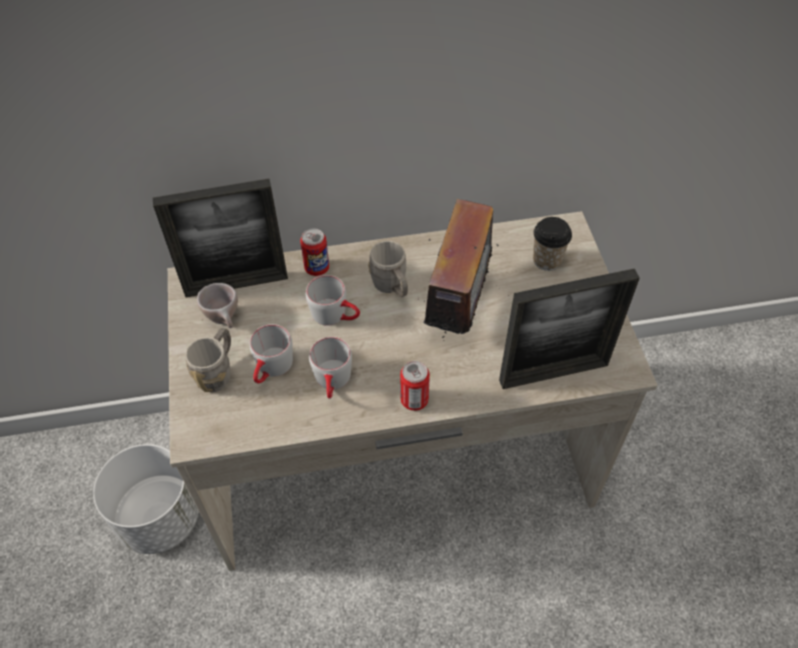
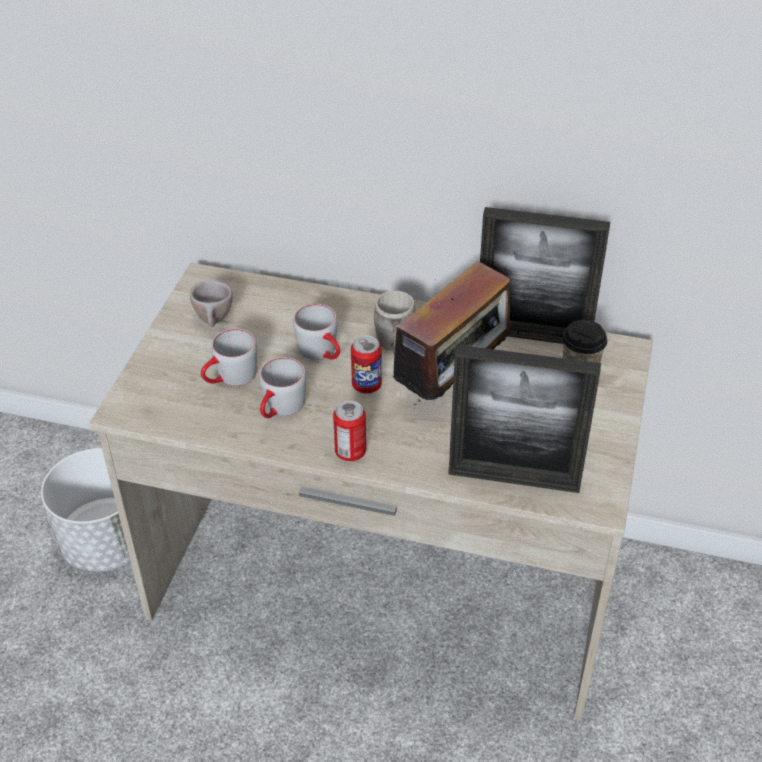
camera: 25 degrees right, 10 degrees down
(218, 372) = (179, 363): grey mug -> none
(236, 284) = (245, 295): picture frame -> picture frame (532, 335)
(317, 268) = (331, 306): can -> can (366, 385)

